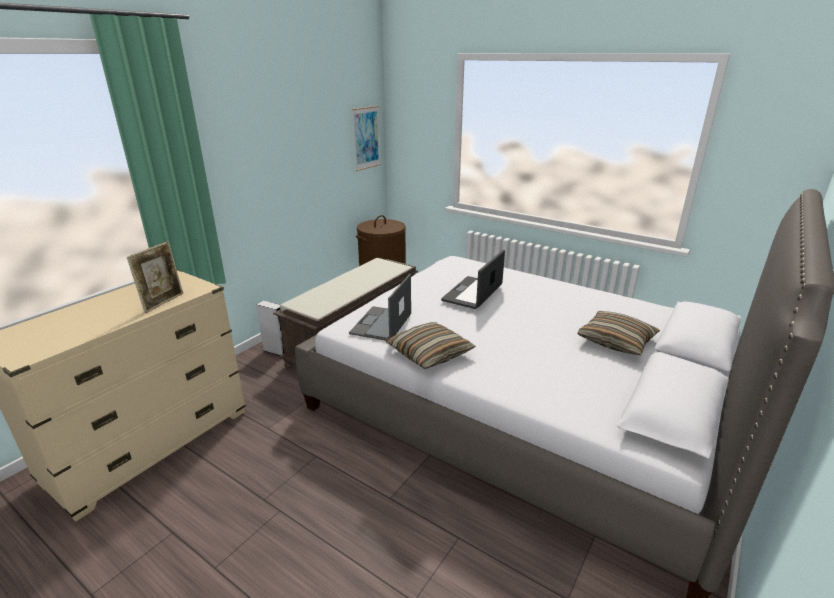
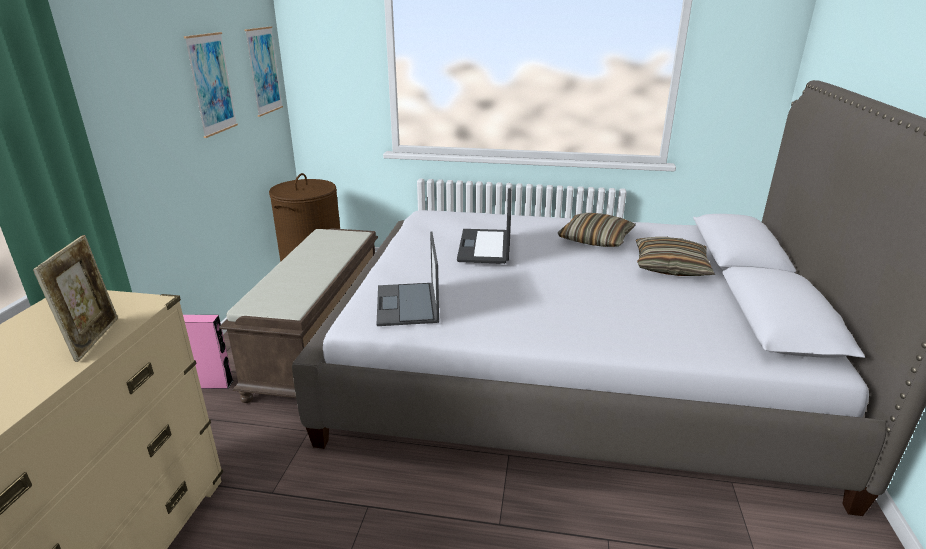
camera: 25 degrees left, 0 degrees up
(276, 351) = (212, 384): grey speaker -> pink speaker
(317, 147) = (211, 84): none -> picture
(429, 353) = (498, 325): pillow -> pillow (595, 239)

